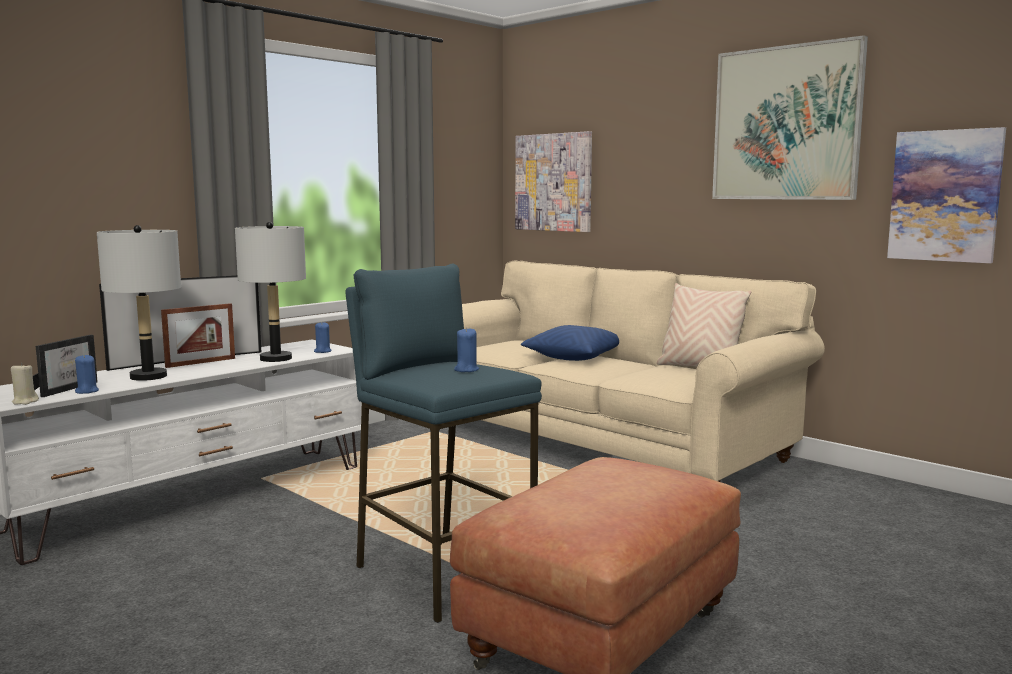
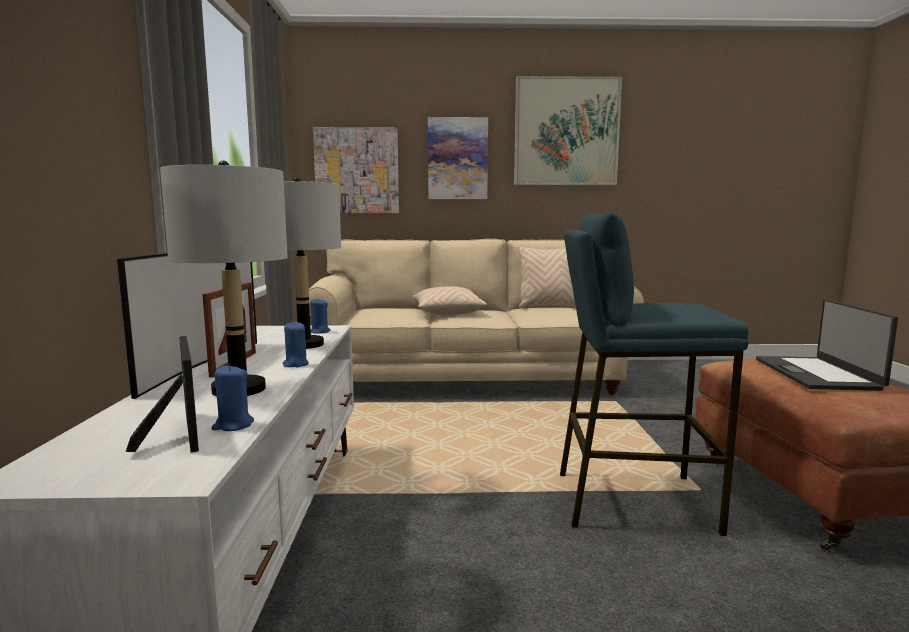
camera: 45 degrees left, 0 degrees up
(25, 402) = (195, 466): beige candle -> none
(466, 370) = (669, 305): blue candle -> blue candle (295, 364)
(574, 357) = (447, 313): blue pillow -> beige pillow
(600, 486) = (817, 374): none -> laptop
(945, 196) = (667, 182): picture -> picture (457, 159)

